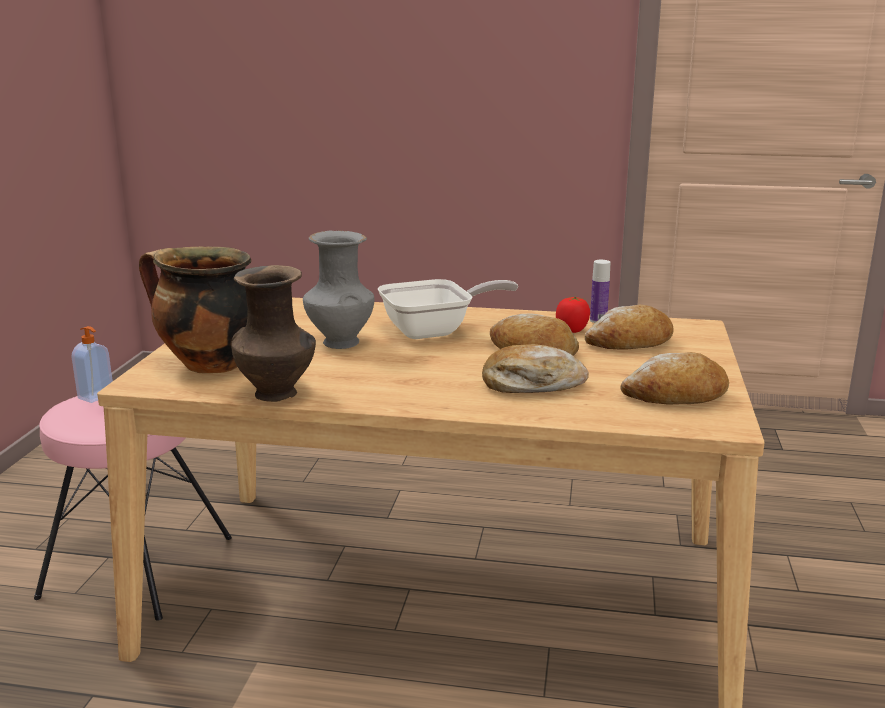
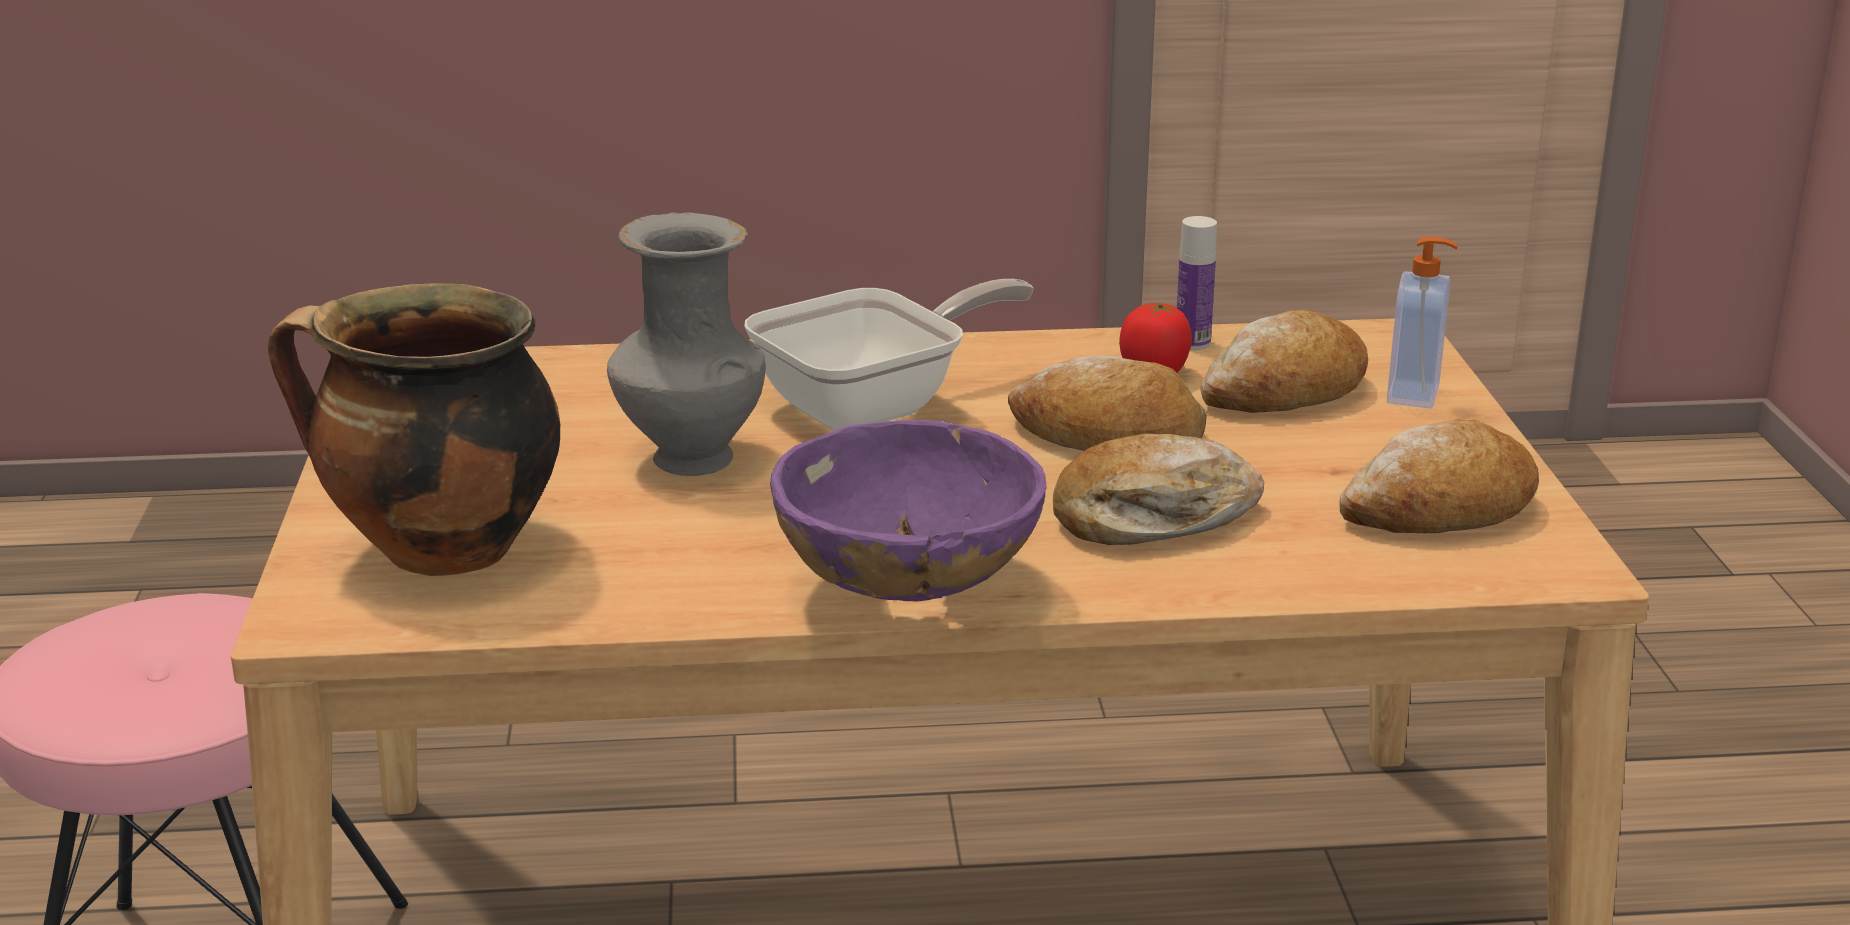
camera: 15 degrees left, 5 degrees up
(97, 396) = (94, 637): soap dispenser -> soap dispenser (1415, 395)
(278, 394) = (646, 608): brown vase -> none
(397, 401) = (908, 593): none -> purple bowl

